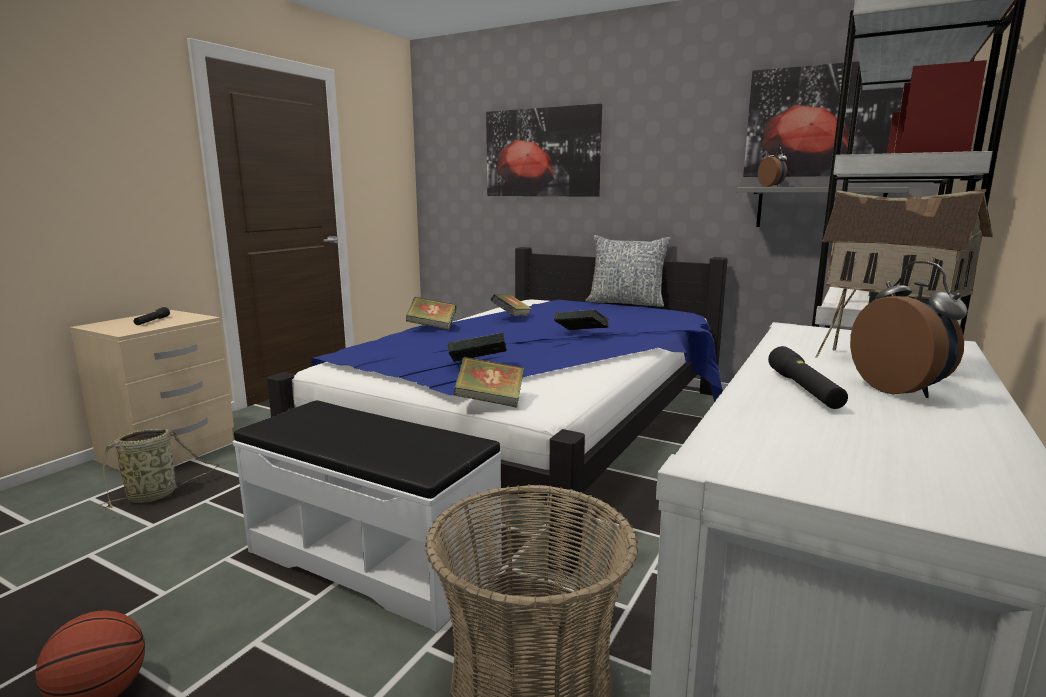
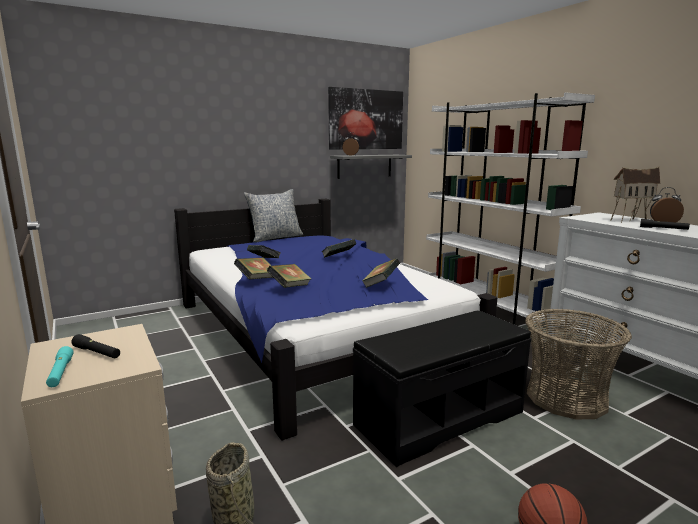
camera: 60 degrees left, 0 degrees up
(114, 323) = (60, 372): none -> turquoise flashlight
(373, 558) = (438, 417): white bench -> black bench
(490, 401) = (436, 296): book -> book (290, 287)
(542, 153) = (185, 129): picture -> none

